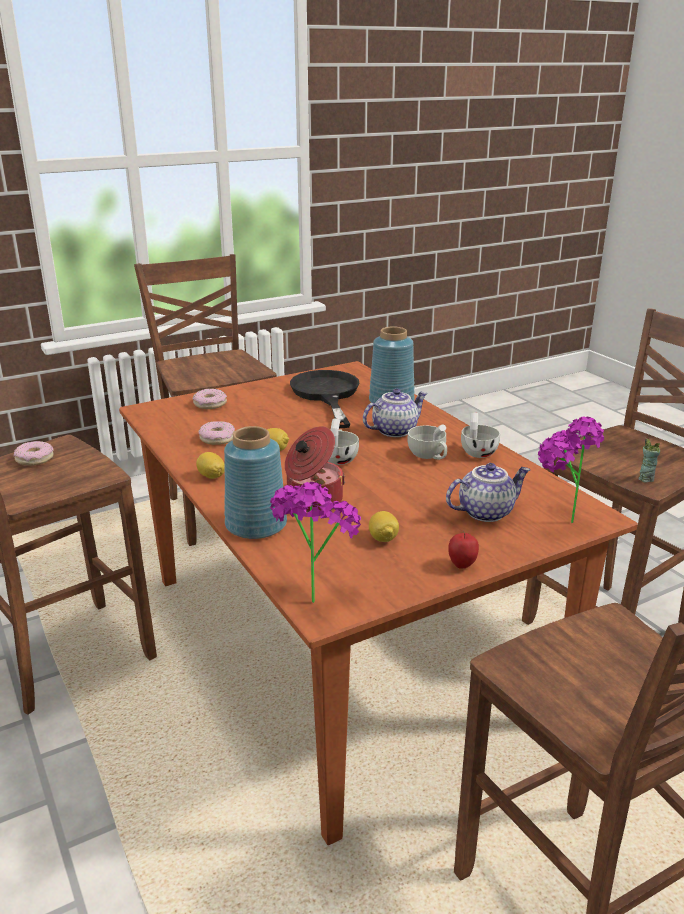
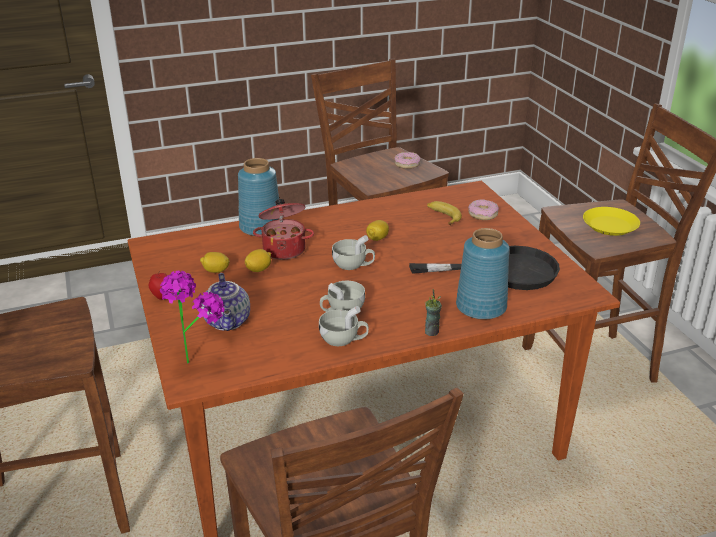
camera: 100 degrees right, 5 degrees up
(211, 476) = (340, 213): lemon -> lemon (259, 269)
(213, 367) = (610, 225): none -> yellow plate
(216, 421) = (443, 216): none -> banana
(217, 438) = (407, 216): donut -> none
(313, 591) = (171, 242): potted plant -> none
(394, 430) = (405, 299): teapot -> none
(645, 479) = (266, 462): cup -> cup (432, 331)

